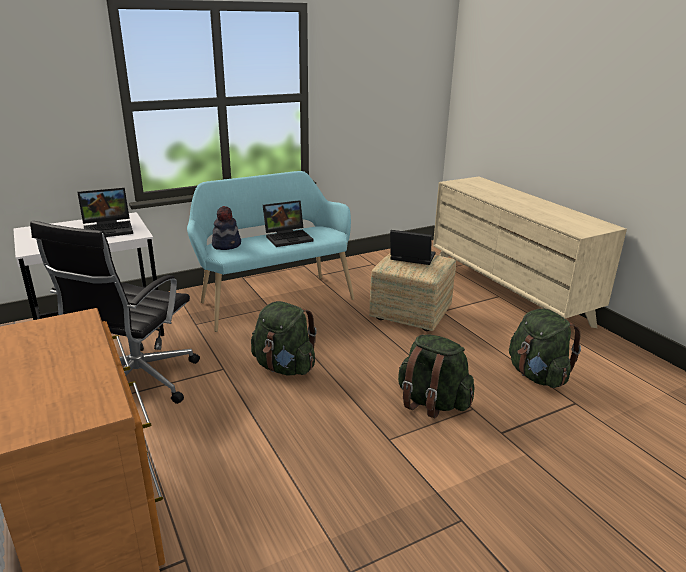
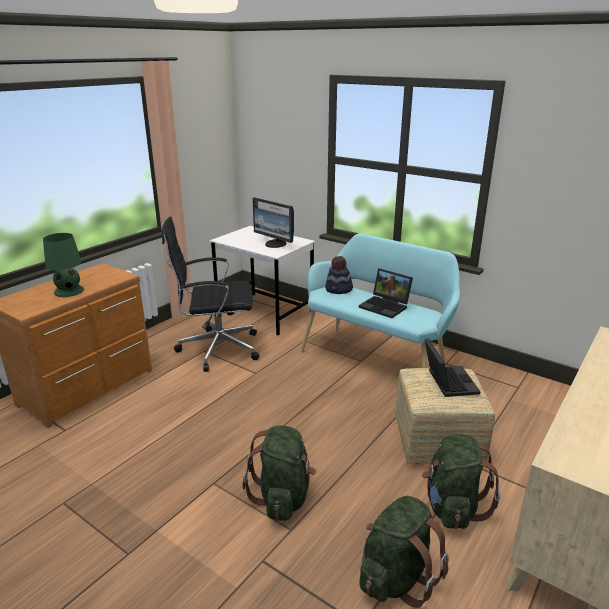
camera: 65 degrees right, 0 degrees up
(69, 365) = (69, 291): none -> green table lamp
(109, 229) = (275, 244): laptop -> monitor
(284, 367) = (278, 398): green backpack -> green backpack (452, 507)

